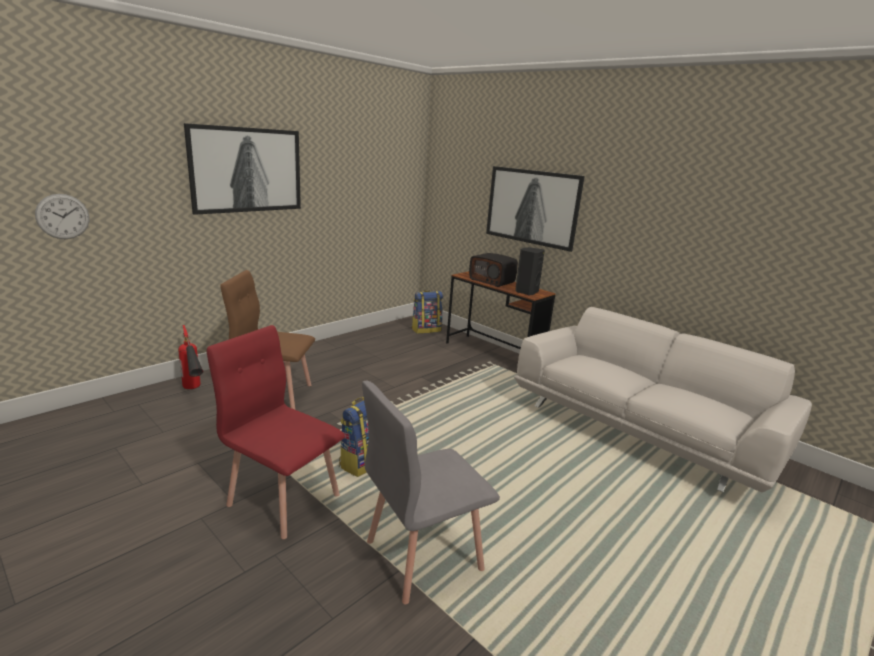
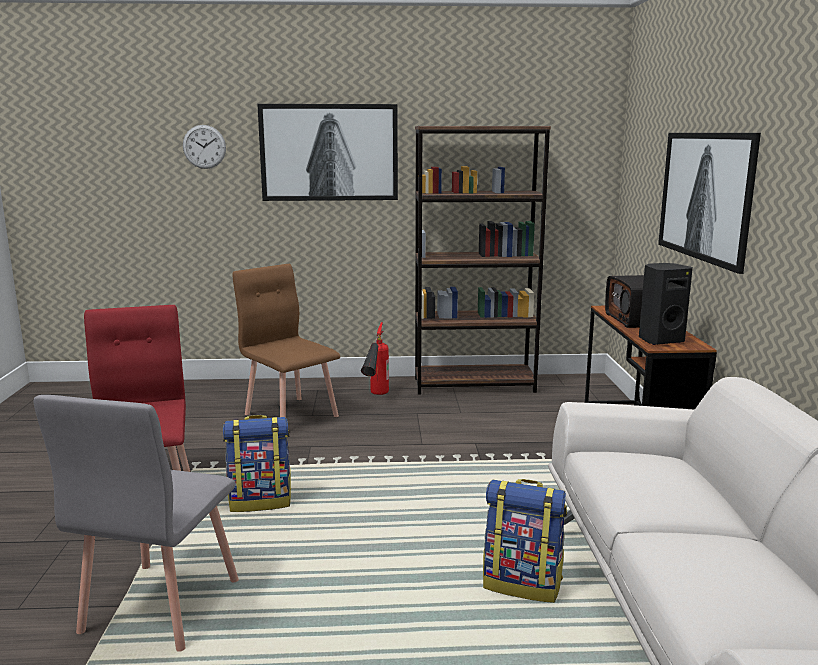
camera: 45 degrees right, 5 degrees down
(63, 216) = (145, 197): wall clock -> wall clock (204, 146)
(194, 392) = (232, 394): fire extinguisher -> fire extinguisher (375, 397)
(361, 339) = (474, 385): none -> brown bookcase
(422, 554) = (159, 605): grey chair -> grey chair turned 90 degrees counterclockwise
(426, 330) = (582, 394): backpack -> backpack (523, 583)

